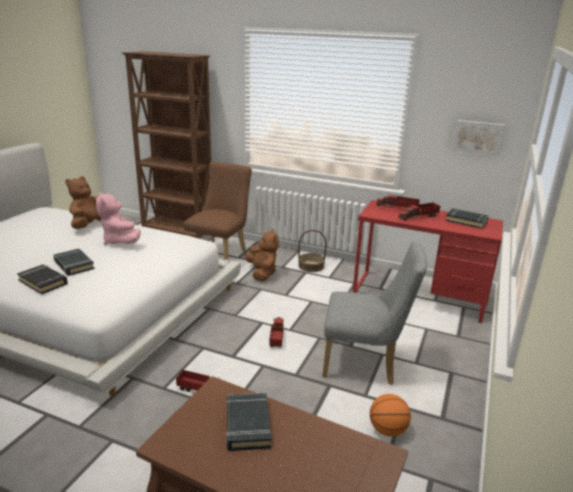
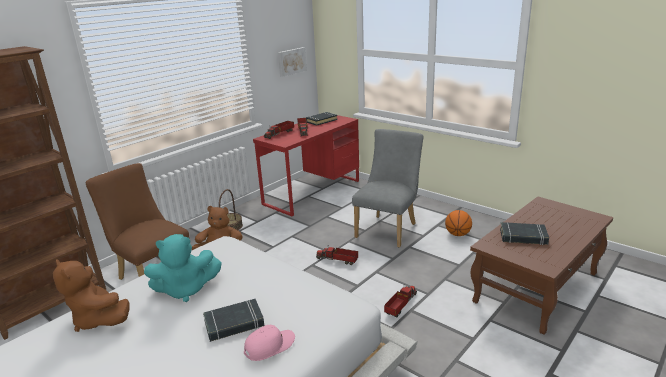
camera: 70 degrees left, 0 degrees up
(43, 282) = (269, 346): black book -> pink cap
(120, 241) = (185, 290): pink plush toy -> turquoise plush toy

